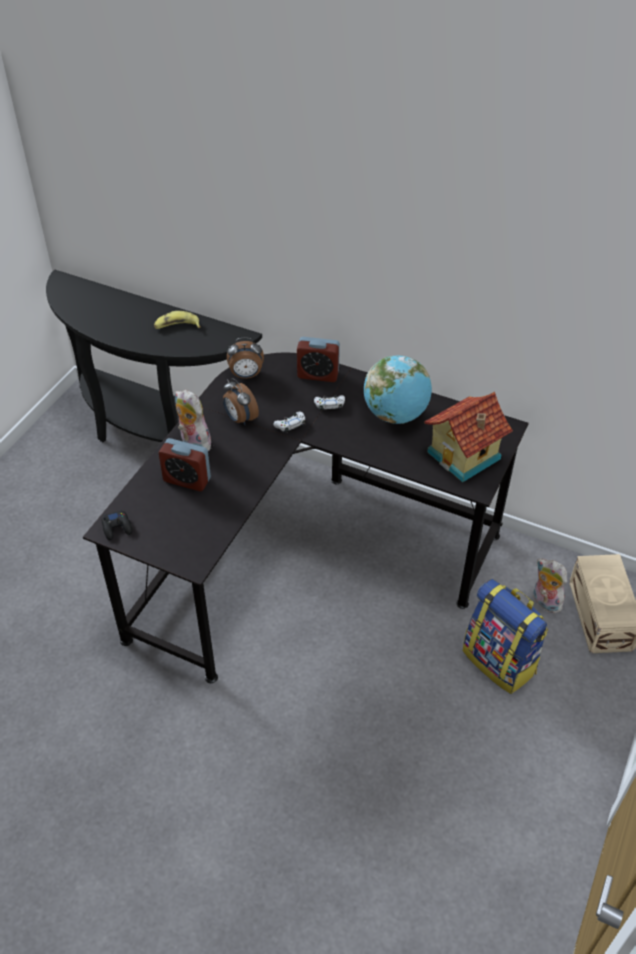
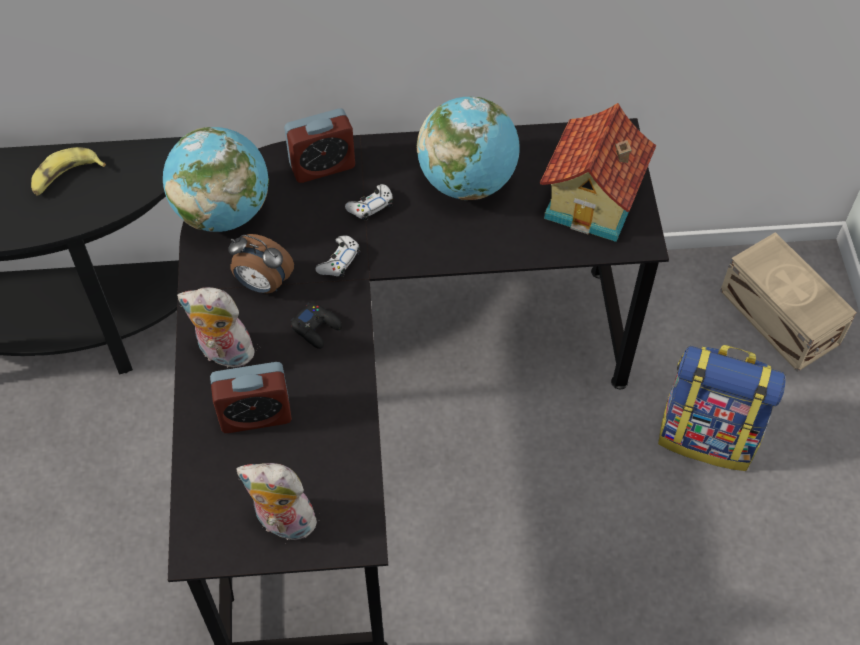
camera: 30 degrees left, 10 degrees up
(117, 528) = (209, 540): black game controller -> black game controller (317, 328)
(246, 375) = (223, 212): alarm clock -> globe
(544, 602) = (709, 331): plush toy -> plush toy (282, 523)

